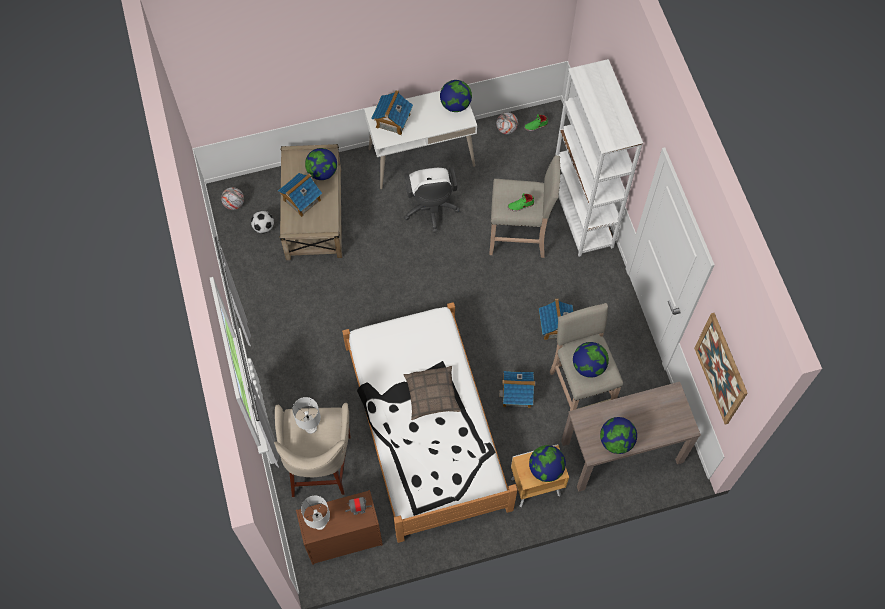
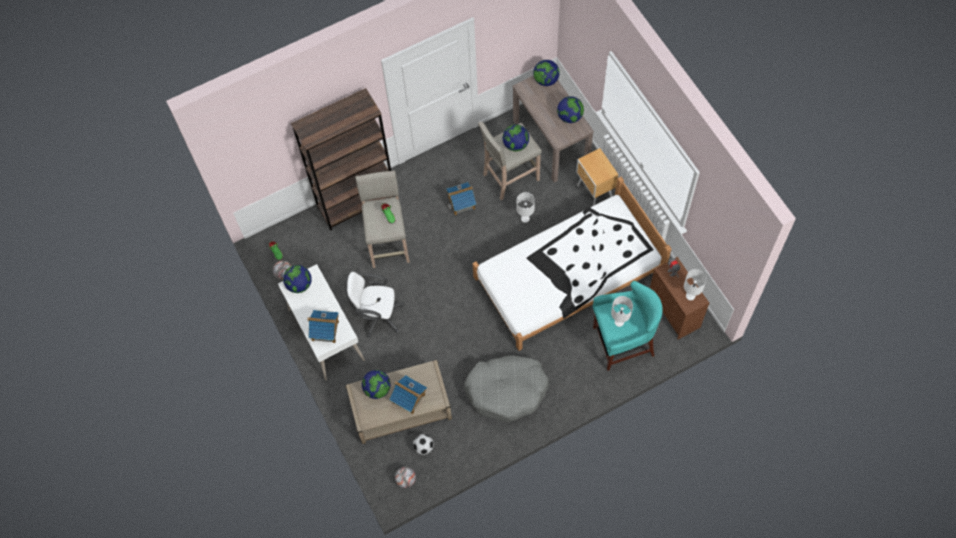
camera: 100 degrees left, 0 degrees up
(301, 323) = (506, 390): none -> grey dog bed
(319, 464) = (622, 343): beige stool -> turquoise stool
(430, 210) = (377, 315): white office chair -> white office chair turned 150 degrees counterclockwise
(431, 395) = (557, 259): pillow -> none
(517, 394) = (525, 218): toy house -> white table lamp
(546, 468) = (598, 163): globe -> globe (546, 80)
(582, 214) = (357, 202): white bookcase -> brown bookcase
(721, 369) = (521, 34): picture -> none

